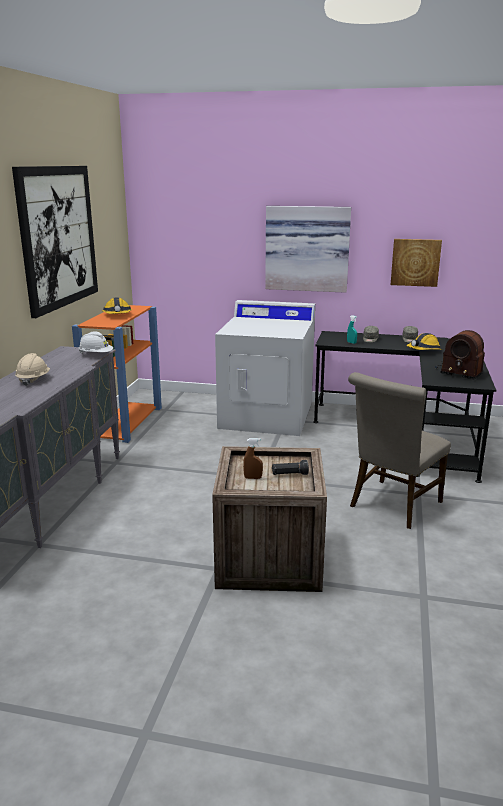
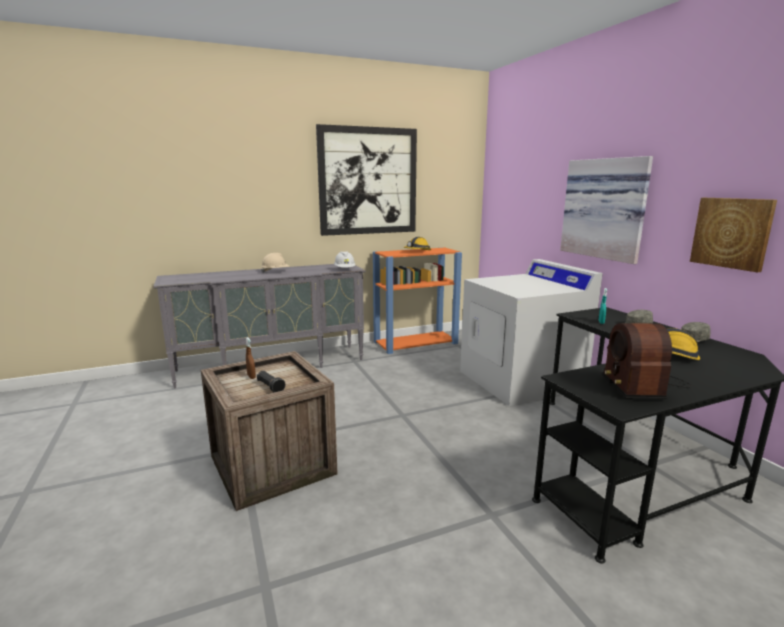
camera: 55 degrees right, 5 degrees down
(392, 506) = (440, 504): beige chair -> none

